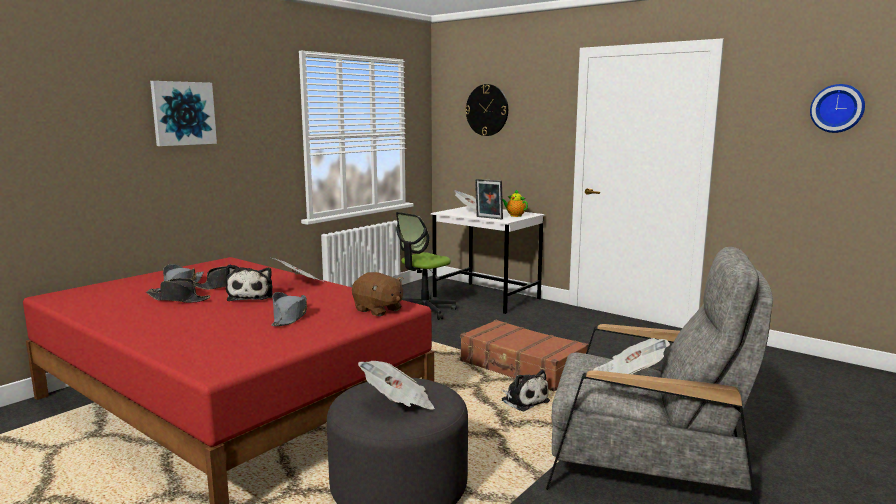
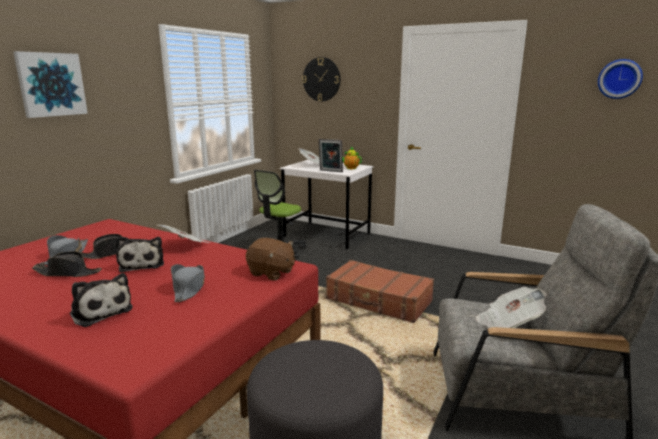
camera: 10 degrees left, 5 degrees up
(398, 403) = (318, 376): newspaper -> none
(523, 400) = (392, 334): plush toy -> plush toy (100, 311)

